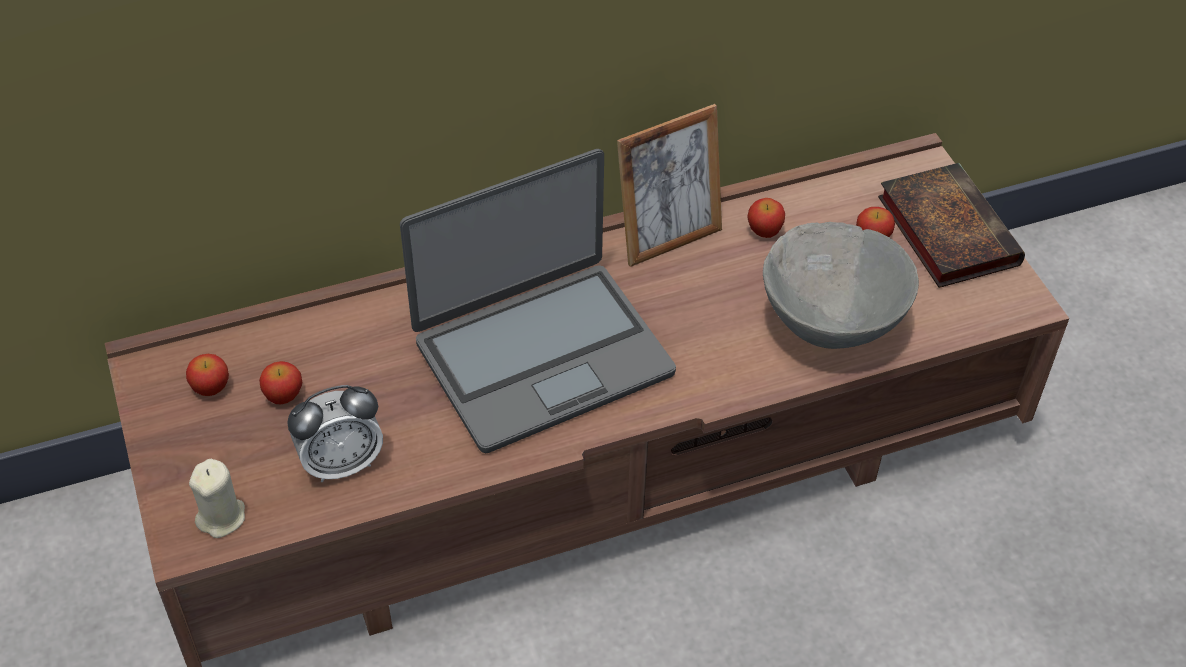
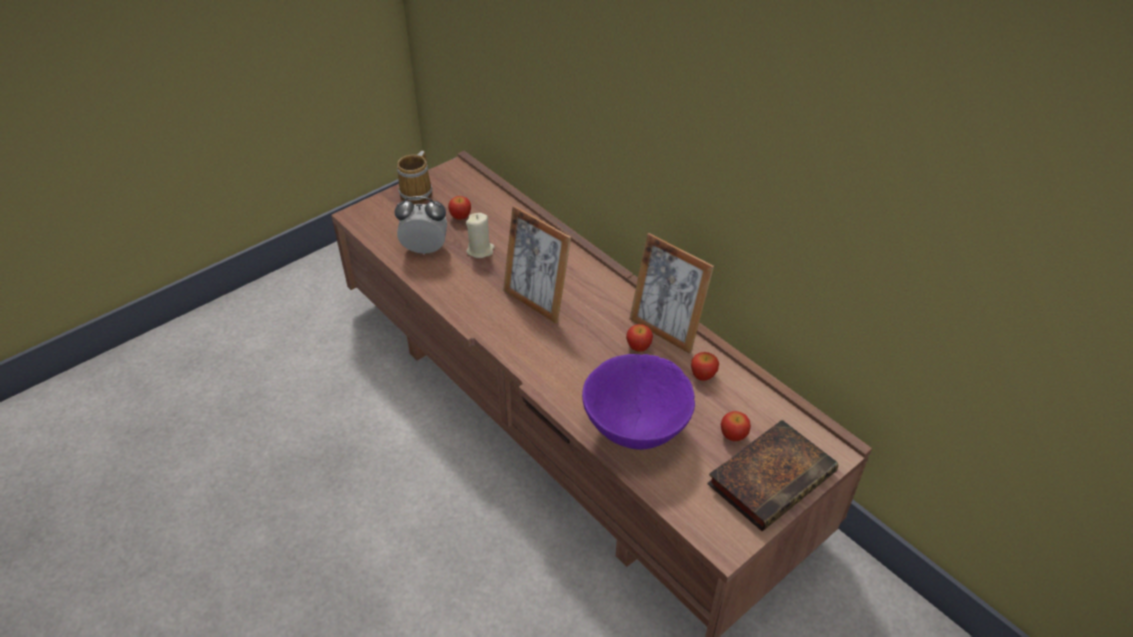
camera: 70 degrees right, 5 degrees down
(177, 438) = (418, 192): none -> mug
(211, 387) = (454, 192): apple -> apple (638, 347)
(221, 517) = (375, 221): beige candle -> beige candle (480, 250)
(341, 463) = (425, 249): alarm clock -> alarm clock turned 135 degrees clockwise
(542, 355) = (536, 301): laptop -> picture frame
(831, 325) = (636, 430): grey bowl -> purple bowl

